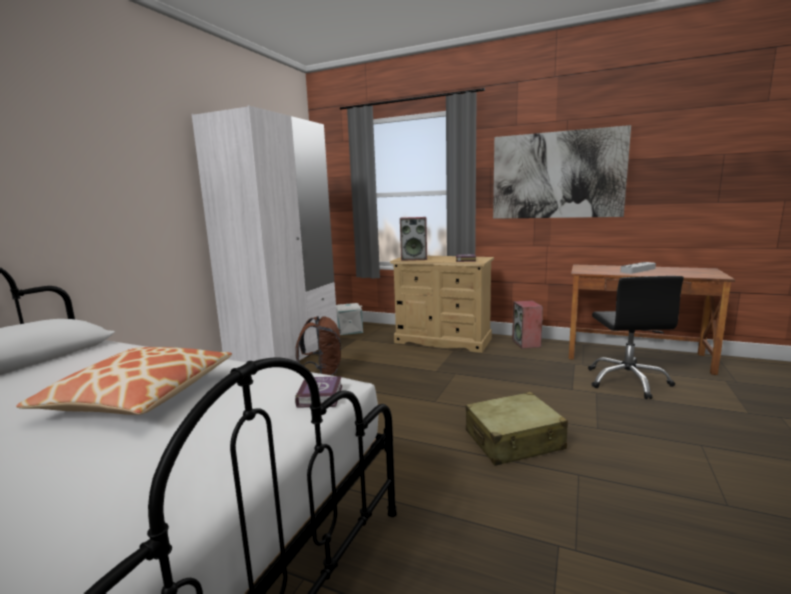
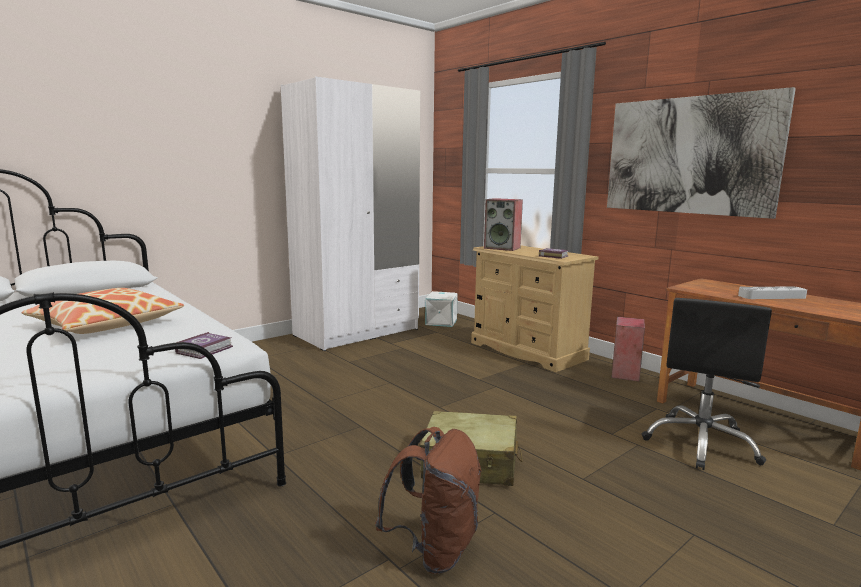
camera: 25 degrees right, 0 degrees up
(322, 373) = (367, 357): brown backpack -> brown backpack (434, 549)

